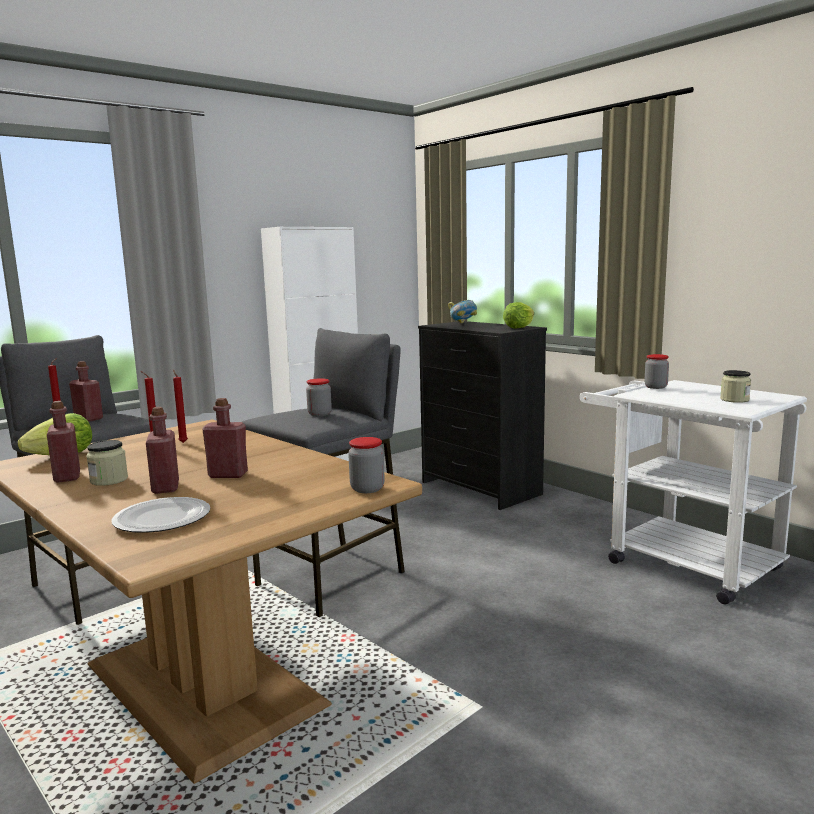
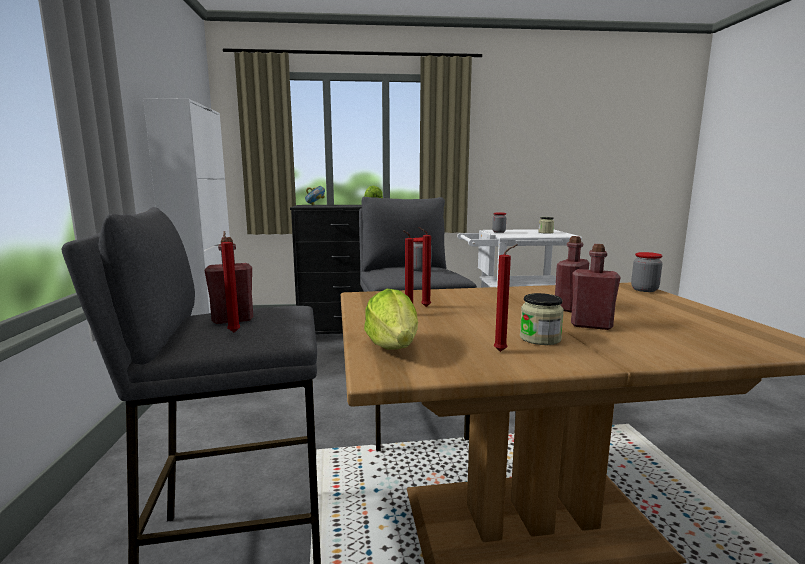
camera: 55 degrees left, 0 degrees up
(67, 477) = (502, 351): red bottle -> red candle
(163, 518) = (692, 334): plate -> none

